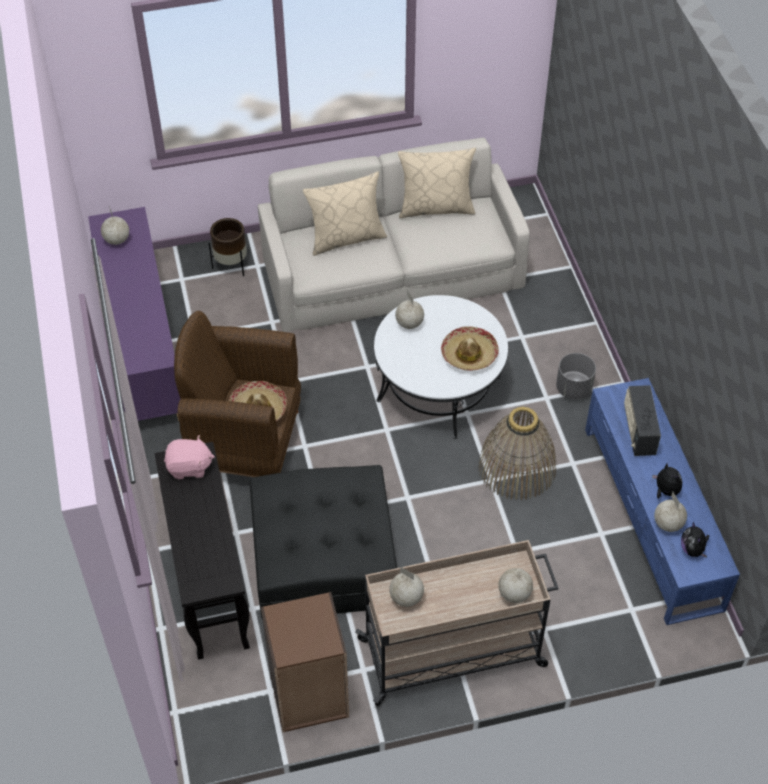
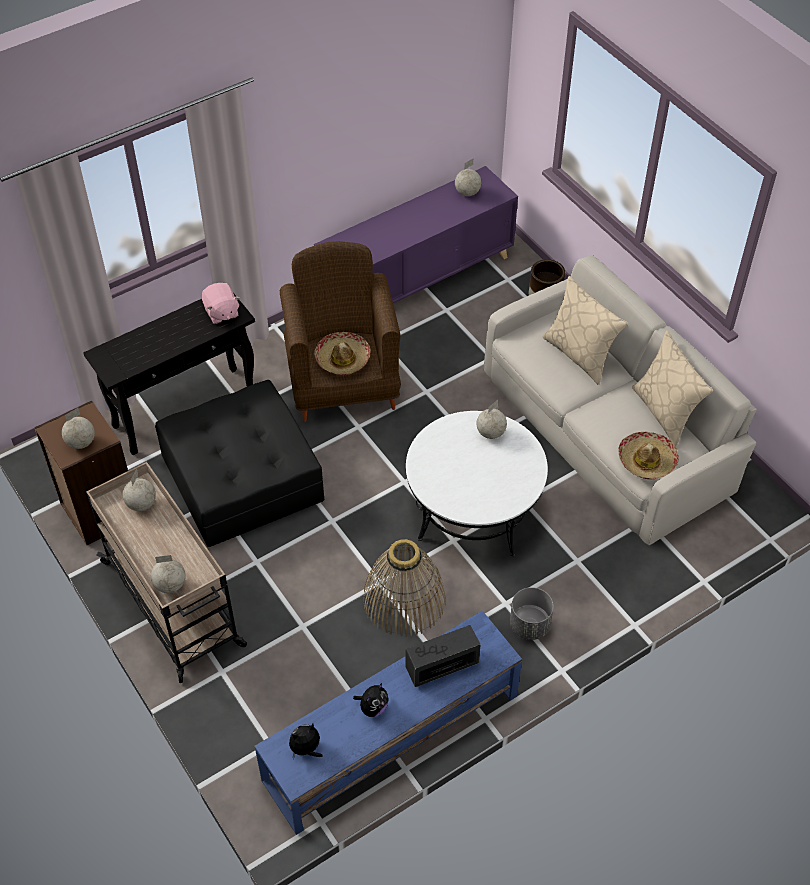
camera: 70 degrees right, 0 degrees up
(469, 354) = (475, 491): hat -> hat (647, 460)
(668, 524) = (331, 719): globe -> globe (81, 442)

